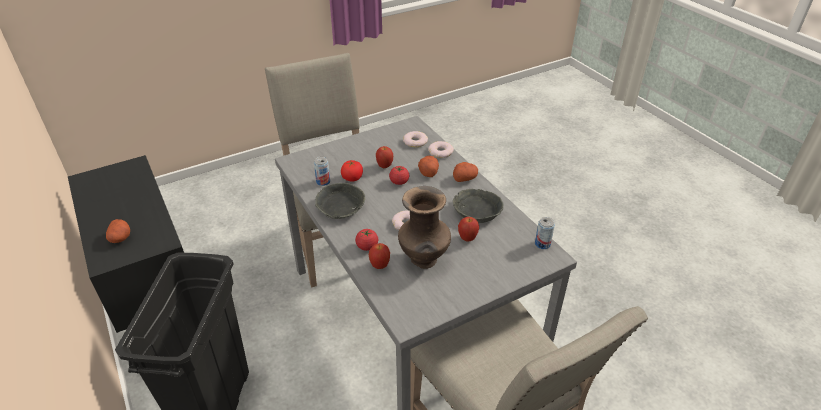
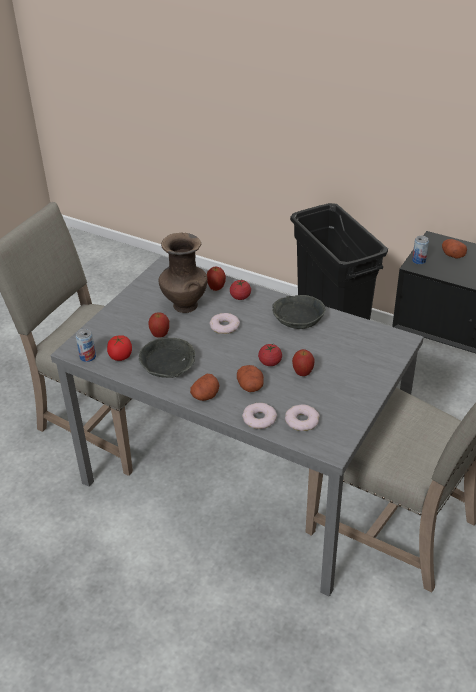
camera: 150 degrees right, 0 degrees up
(323, 182) = (343, 332): can -> can (418, 260)
(352, 178) = (320, 347): tomato -> tomato (120, 356)

